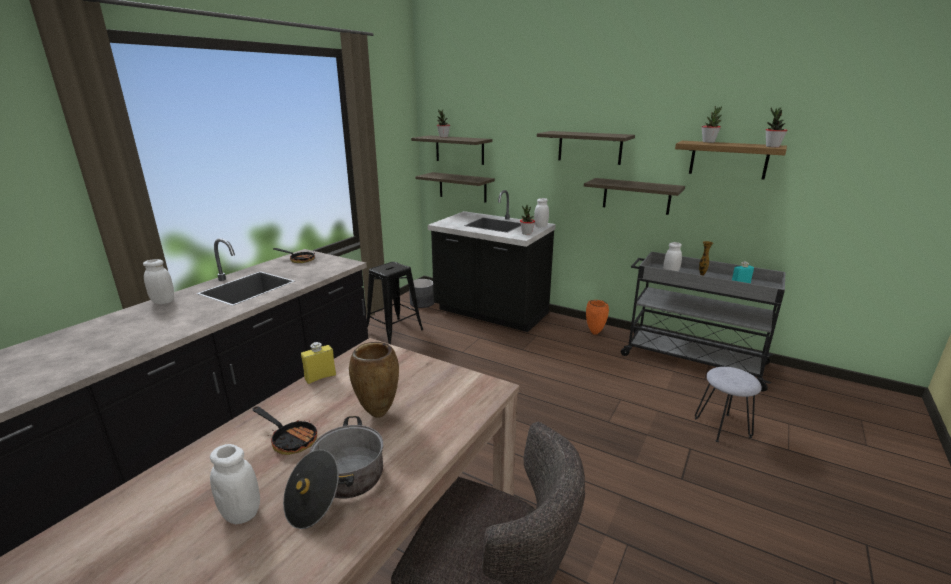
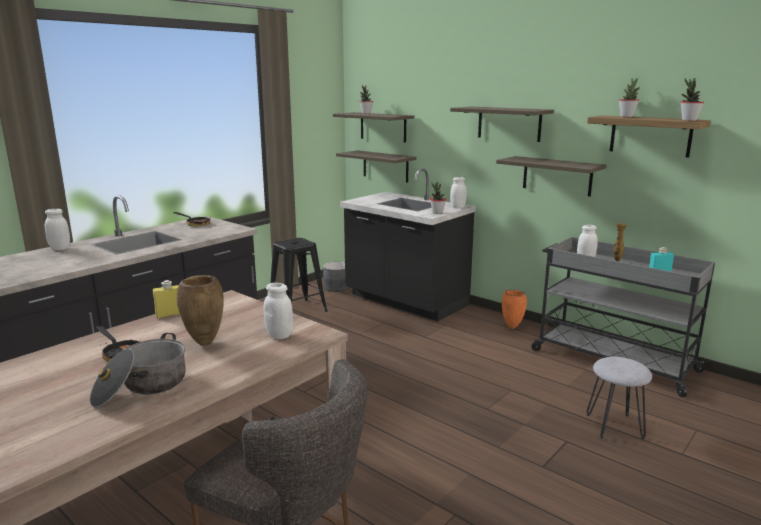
camera: 10 degrees right, 5 degrees down
(241, 513) = (57, 395): white jar -> white jar (279, 335)

